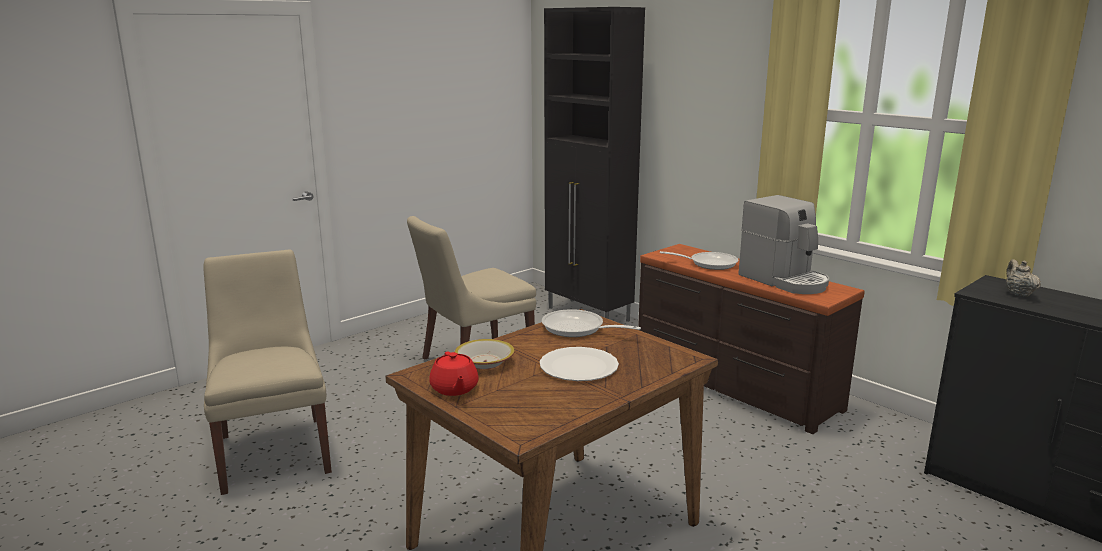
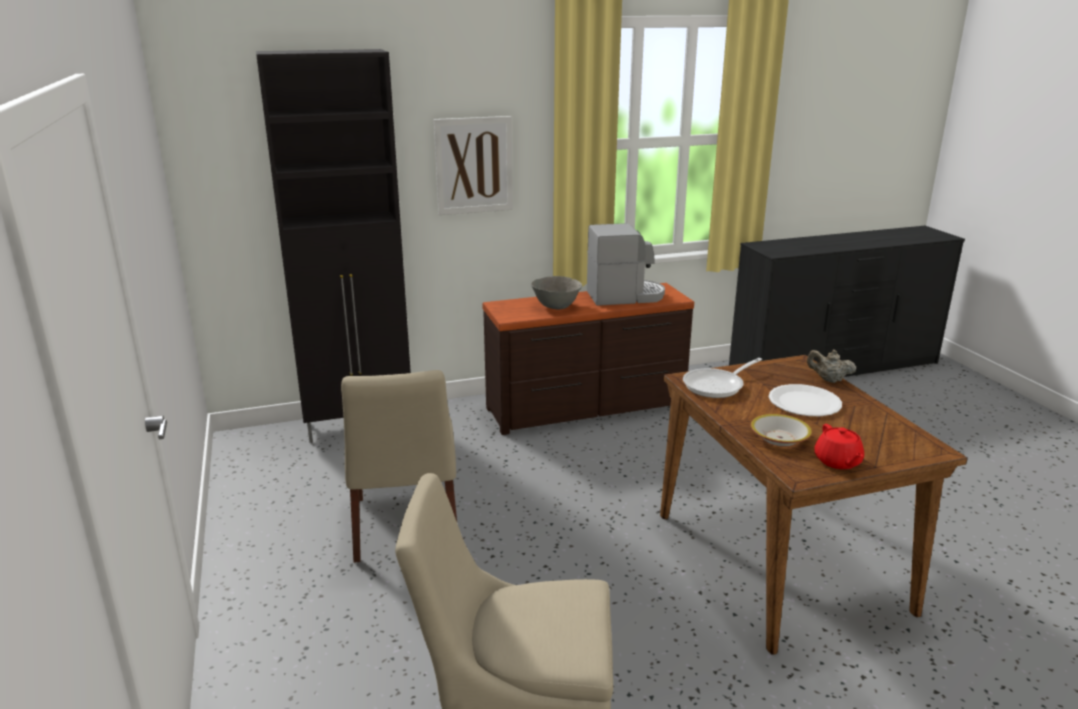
camera: 65 degrees left, 5 degrees up
(454, 389) = (837, 462): red teapot -> red teapot turned 75 degrees clockwise
(708, 117) = (474, 165): none -> picture
(709, 263) = (556, 307): frying pan -> grey bowl
(1018, 293) = (782, 247): beige teapot -> beige teapot (828, 380)

